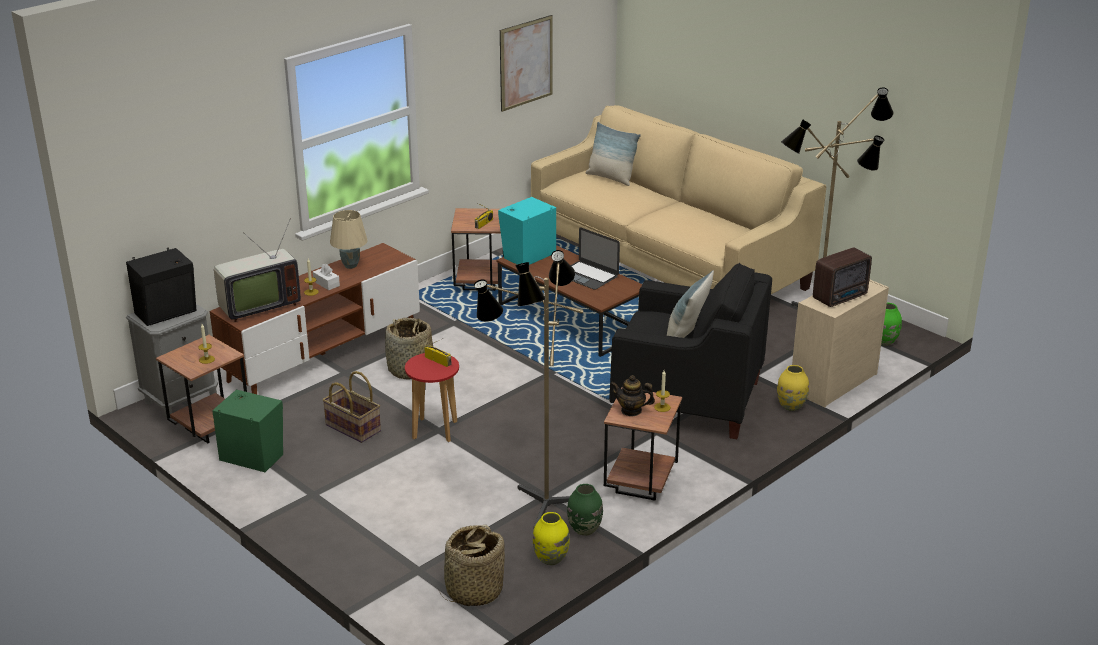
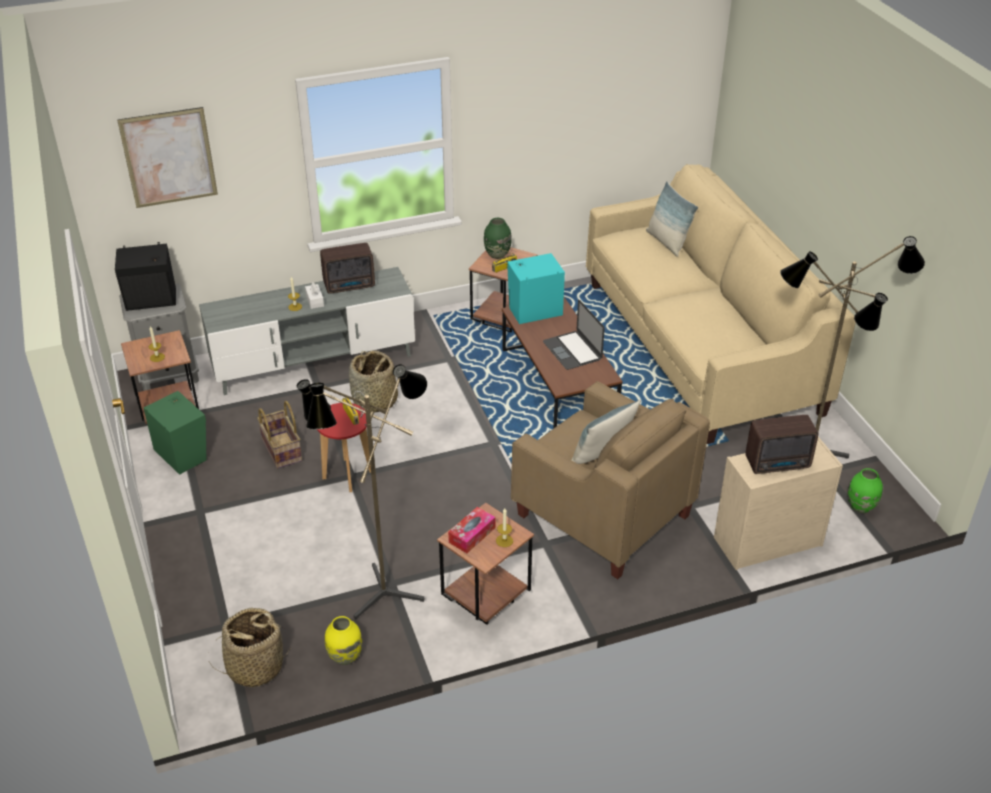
camera: 25 degrees right, 10 degrees up
(257, 306) = (240, 310): television -> none
(323, 354) = (314, 361): brown tv stand -> grey tv stand
(350, 265) = (350, 285): beige table lamp -> radio
(526, 63) = (595, 108): picture -> picture (169, 158)
(584, 530) = (398, 635): green vase -> green vase (497, 255)
(631, 410) = (472, 535): teapot -> tissue box
(687, 400) = (602, 515): black armchair -> beige armchair
(791, 406) = (701, 557): yellow vase -> none

